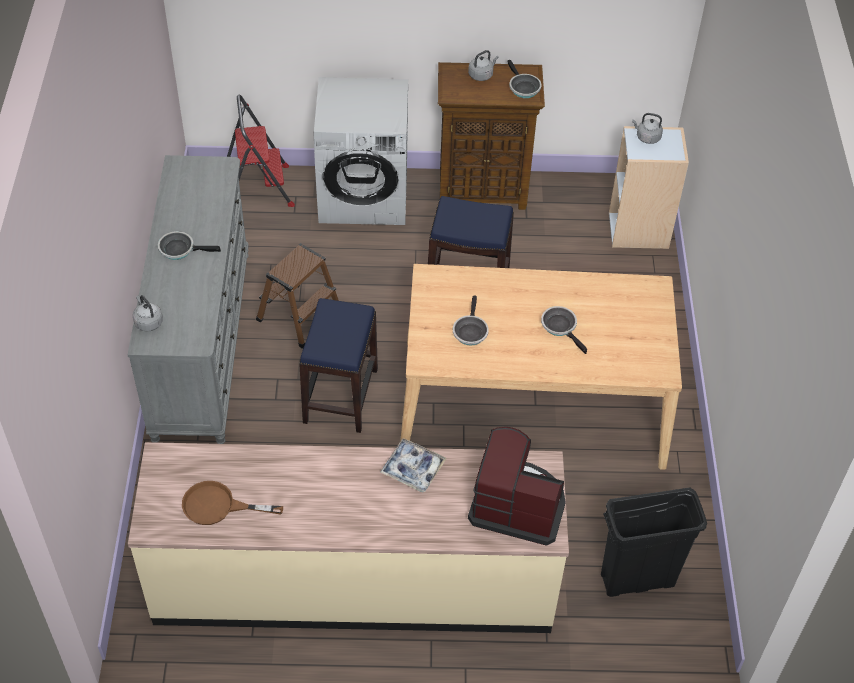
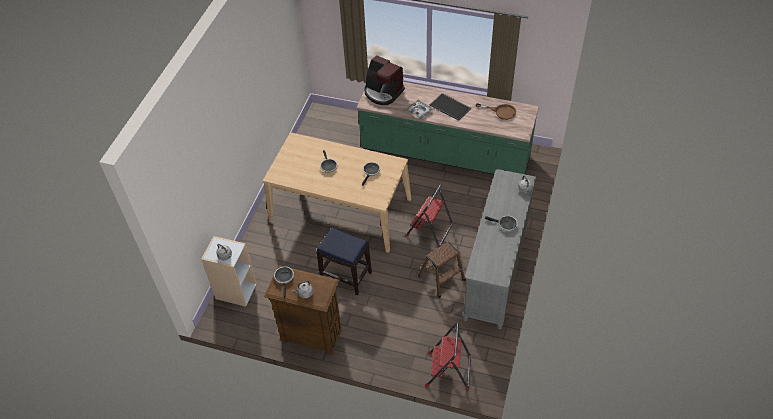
camera: 160 degrees left, 0 degrees up
(340, 396) = (431, 230): stool -> red step ladder
(342, 496) = (450, 107): none -> tray
(354, 580) = (445, 154): beige counter -> green counter
(363, 199) = (384, 347): white washing machine -> none
(637, 580) = (332, 134): black trash can -> none

